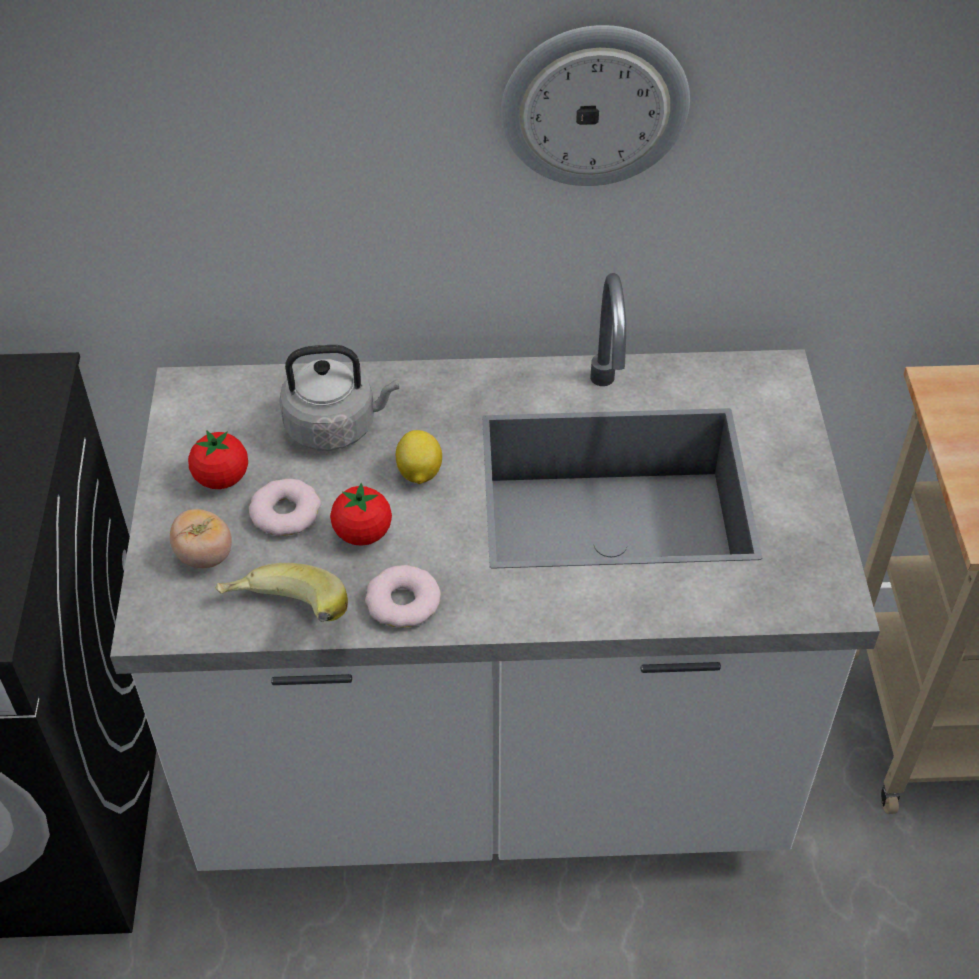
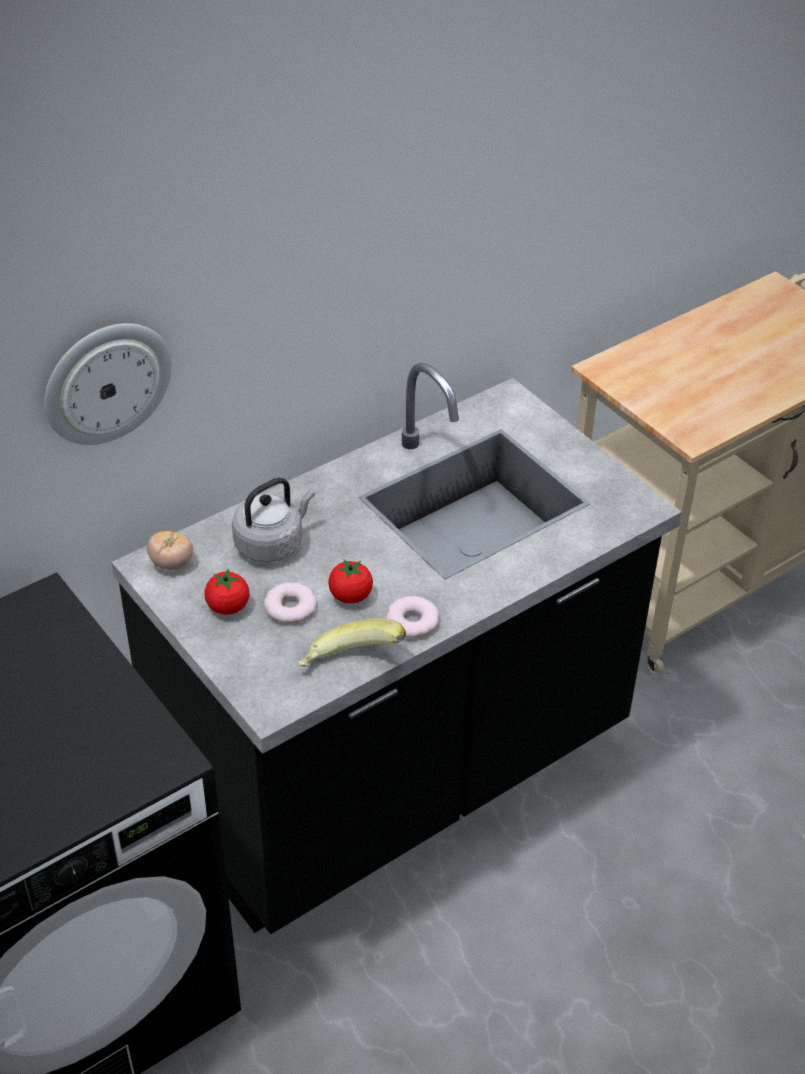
camera: 35 degrees left, 5 degrees down
(205, 556) = (263, 655): tomato -> tomato (171, 563)
(419, 473) = (351, 547): lemon -> none
(490, 765) = (397, 774): white counter -> black counter
(594, 105) = (378, 256): wall clock -> wall clock (106, 382)

